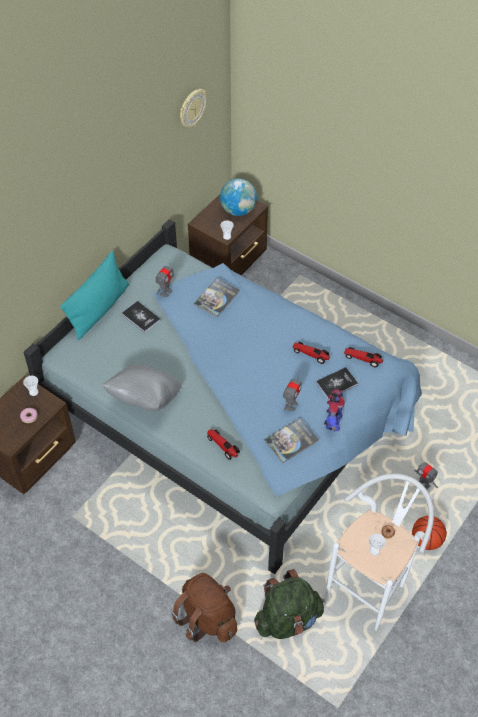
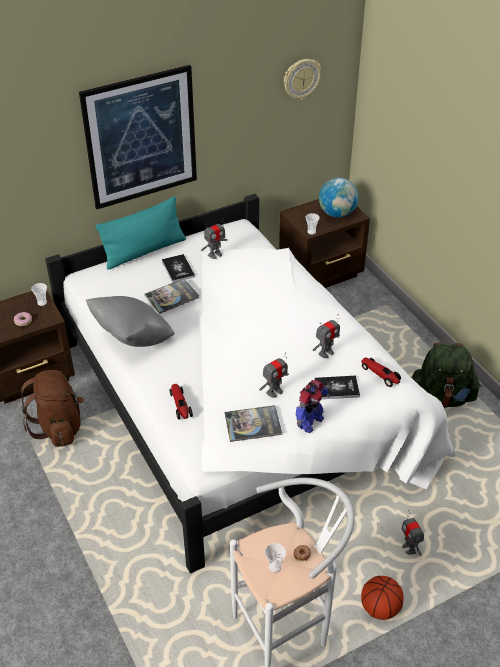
camera: 25 degrees right, 10 degrees down
(82, 215) = (141, 138): none -> picture
(207, 617) = (95, 587): brown backpack -> brown backpack (59, 427)
(216, 298) = (261, 274): book -> book (172, 296)
(232, 413) = (242, 404): blue bed -> white bed
(288, 619) = (176, 625): green backpack -> green backpack (441, 397)
(311, 354) = (326, 353): toy car -> toy robot

